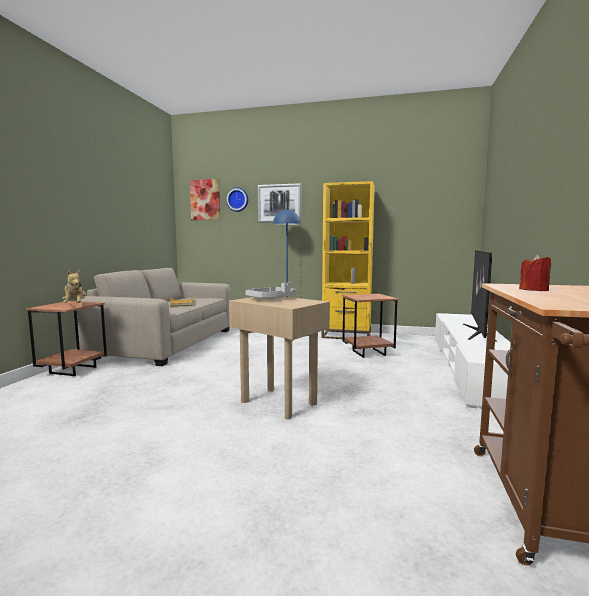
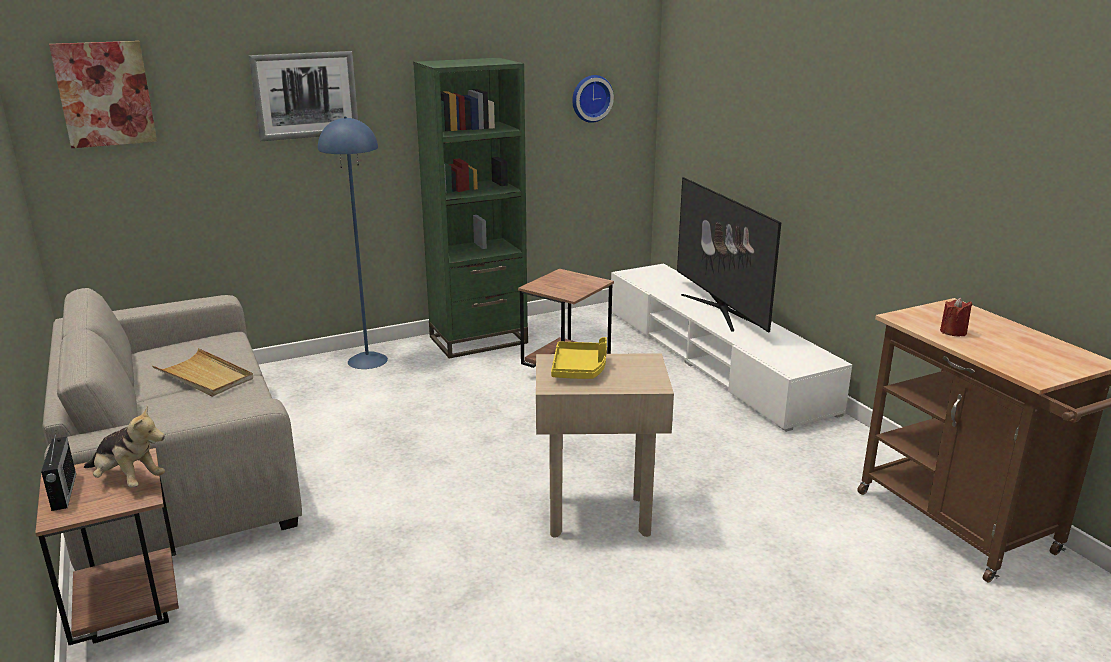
camera: 40 degrees left, 15 degrees up
(56, 304) = (63, 492): none -> radio
(238, 199) = (199, 90): wall clock -> wall clock (591, 98)
(271, 299) = (579, 369): grey tray -> yellow tray
(346, 335) = (478, 340): yellow bookcase -> green bookcase

